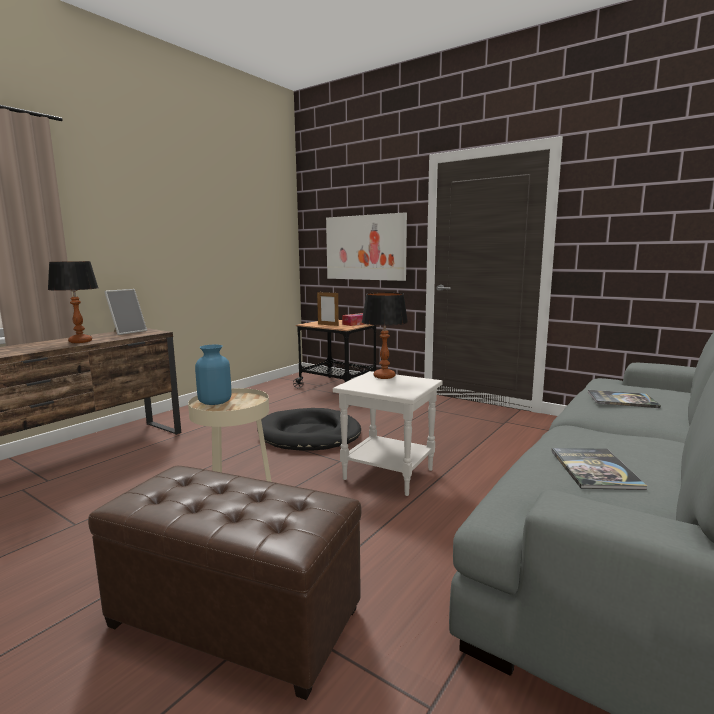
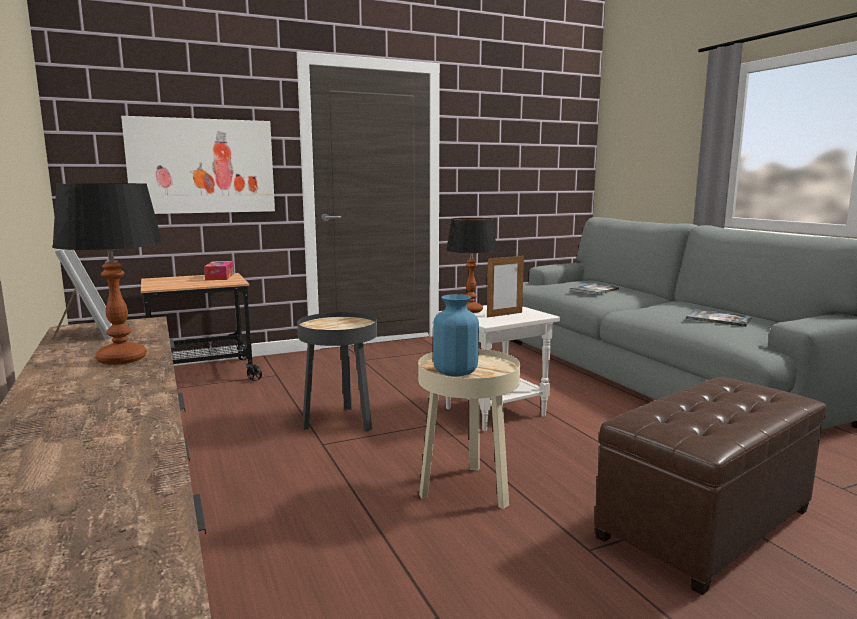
camera: 60 degrees left, 0 degrees up
(309, 434) = (341, 421): black dog bed -> black side table
(328, 325) = (191, 283): picture frame -> picture frame (504, 315)

